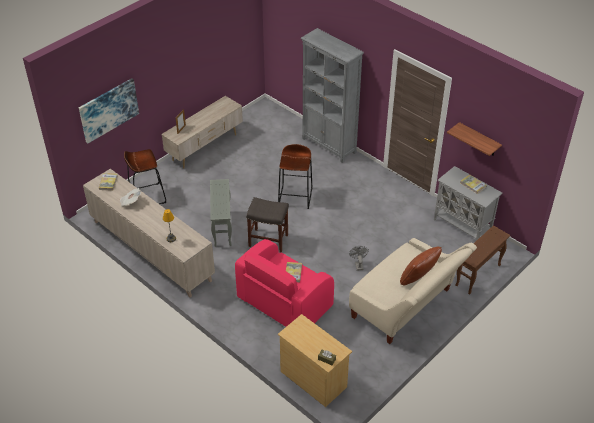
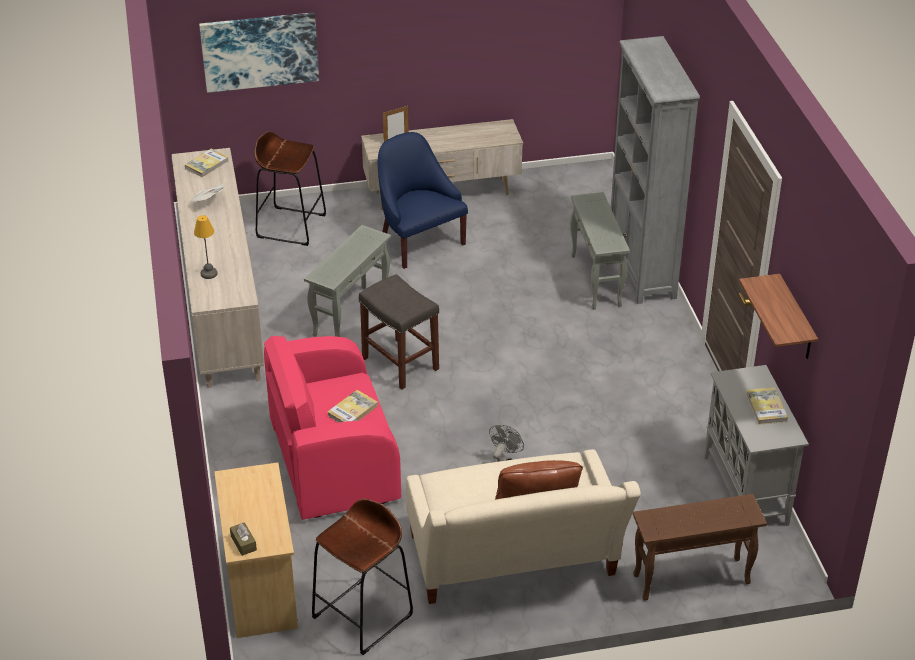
camera: 35 degrees right, 5 degrees down
(217, 176) = (418, 241): none -> blue armchair
(295, 197) = (507, 321): brown stool -> brown stool (363, 616)
(315, 159) = (596, 280): none -> grey side table

